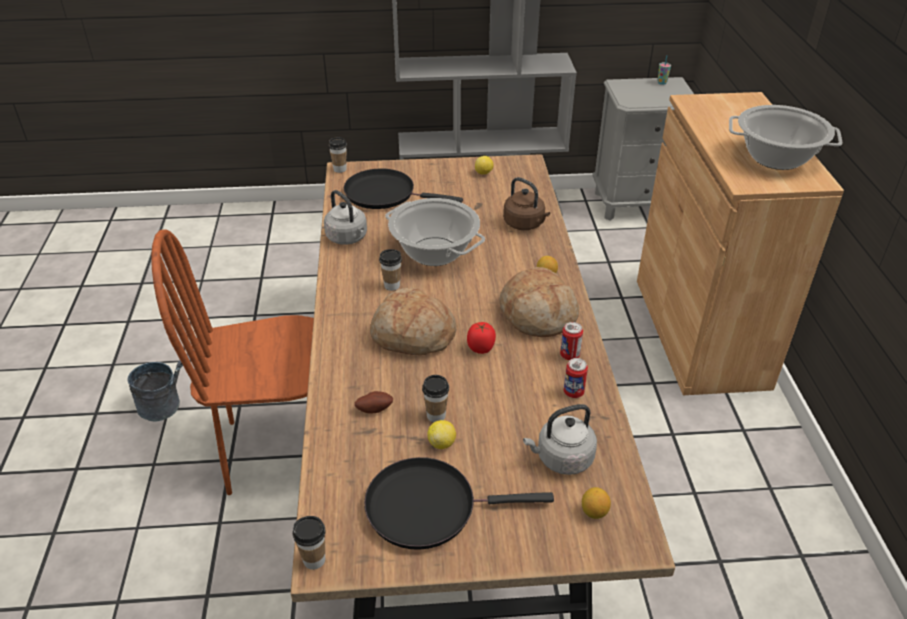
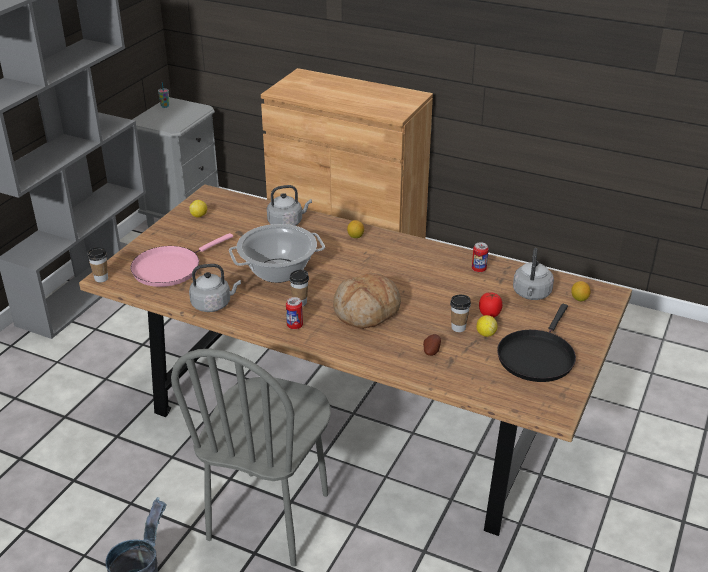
camera: 60 degrees left, 5 degrees down
(278, 449) = (269, 517): brown chair -> grey chair
(314, 560) = (551, 416): cup -> none
(385, 194) = (170, 268): black frying pan -> pink frying pan
(481, 348) = (407, 288): tomato -> tomato (489, 314)
(525, 224) = (287, 223): brown kettle -> grey kettle
(538, 314) = (393, 254): bread -> none
(569, 355) = (444, 258): can -> can (295, 326)
(776, 158) = (379, 95): cooking pot -> none

